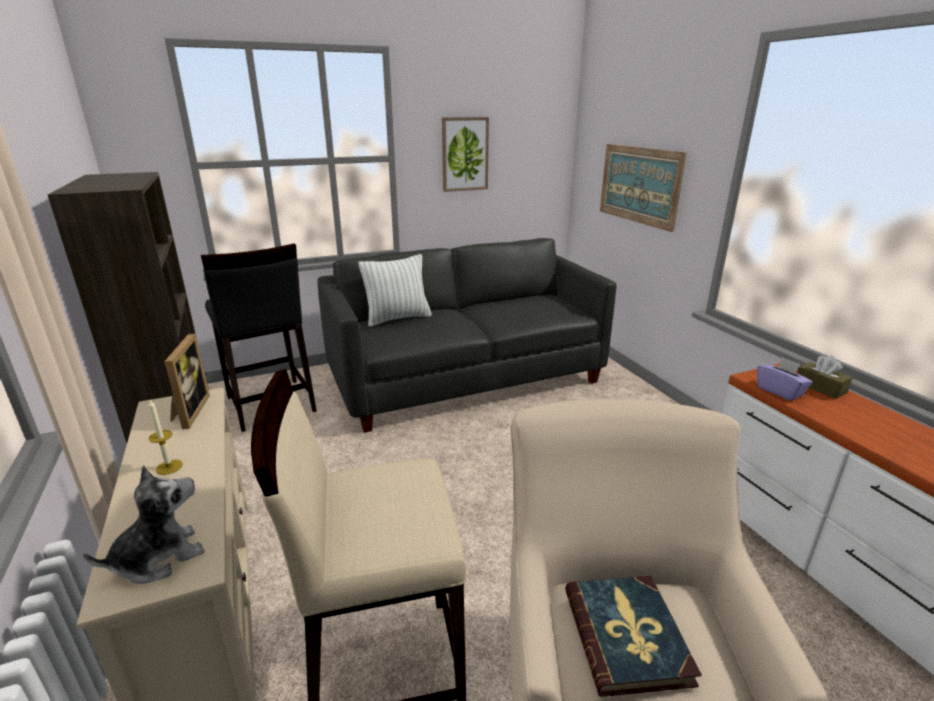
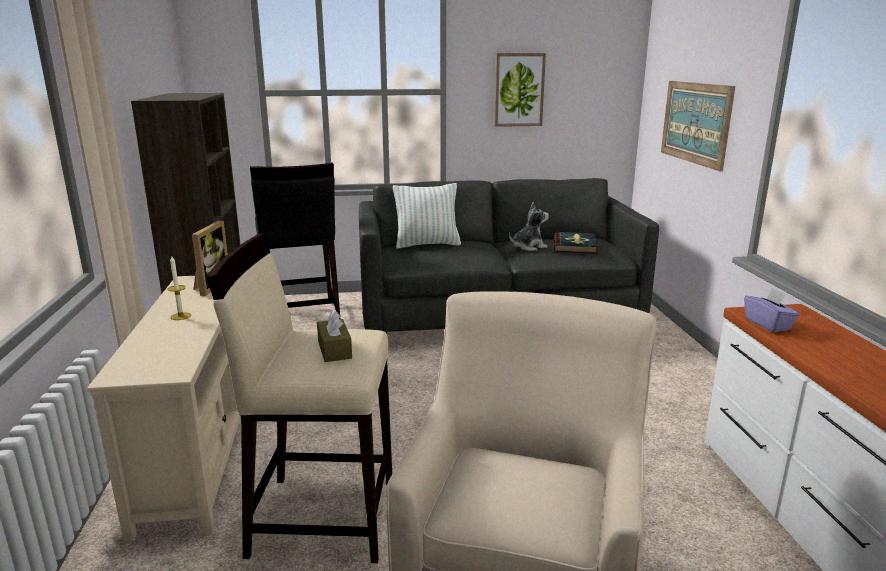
camera: 15 degrees right, 5 degrees down
(159, 557) = (152, 363): plush toy -> plush toy (528, 247)
(627, 636) = (502, 482): book -> book (575, 245)
(820, 387) = (819, 326): brown tissue box -> brown tissue box (334, 349)

